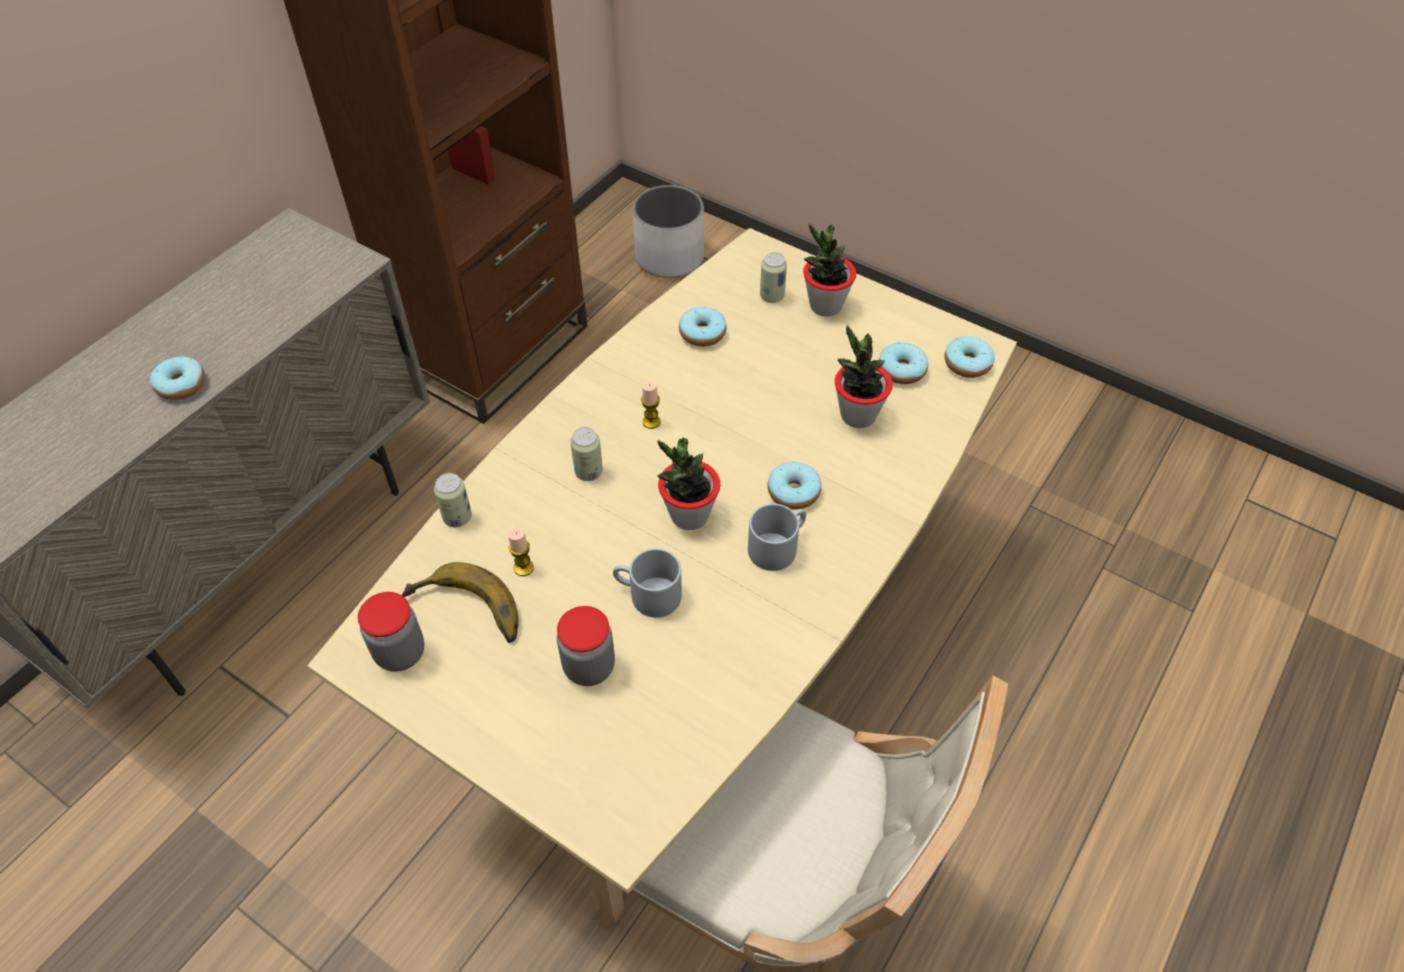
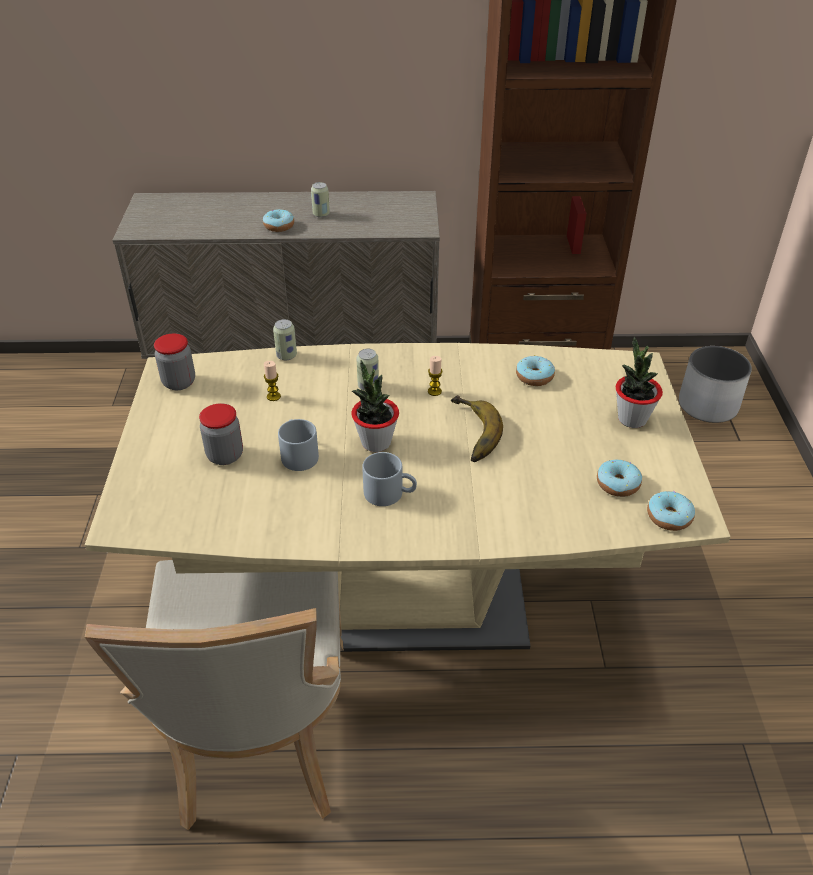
camera: 55 degrees right, 10 degrees down
(465, 614) = (222, 392): banana -> banana (469, 433)
(772, 296) = (607, 391): can -> can (321, 214)
(793, 492) = (443, 480): donut -> none
(857, 415) = (547, 480): potted plant -> none

